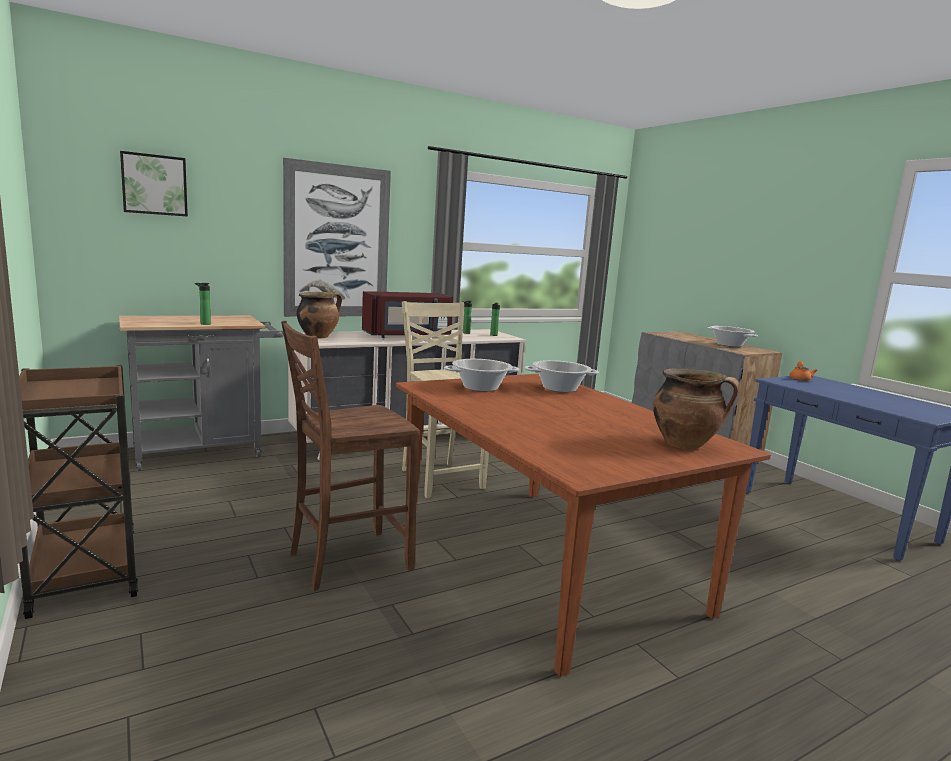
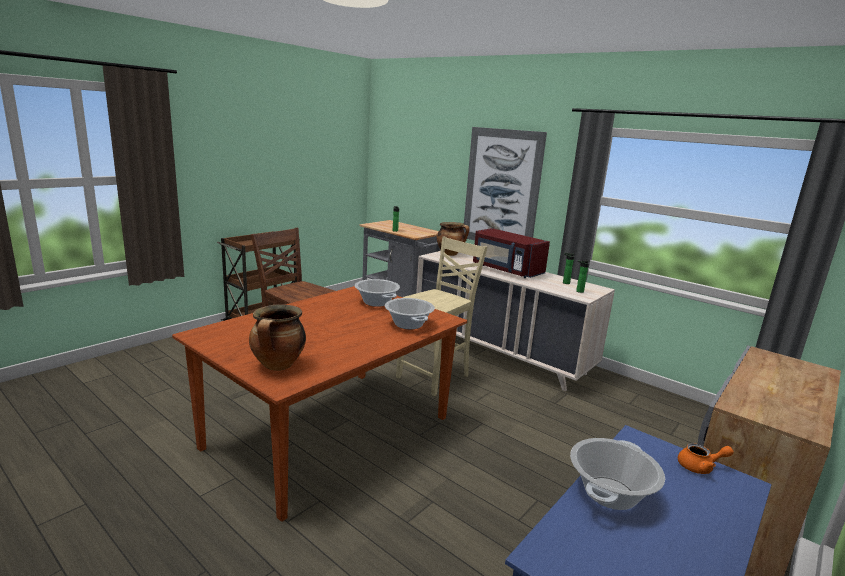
camera: 70 degrees right, 5 degrees up
(154, 185) = (410, 147): picture -> none
(729, 345) = (787, 401): cooking pot -> cooking pot (610, 493)

